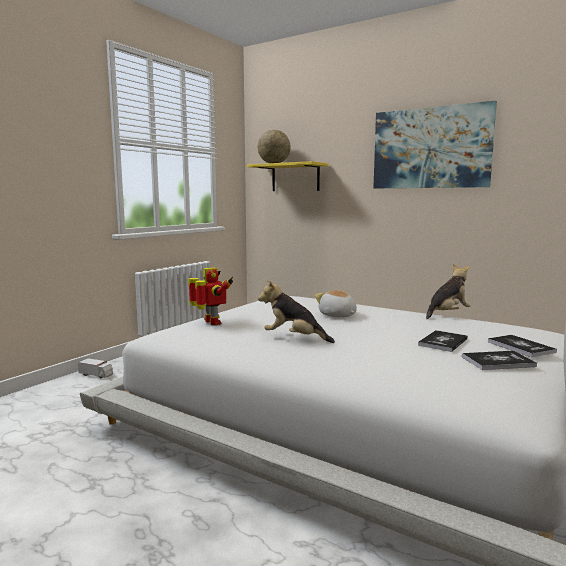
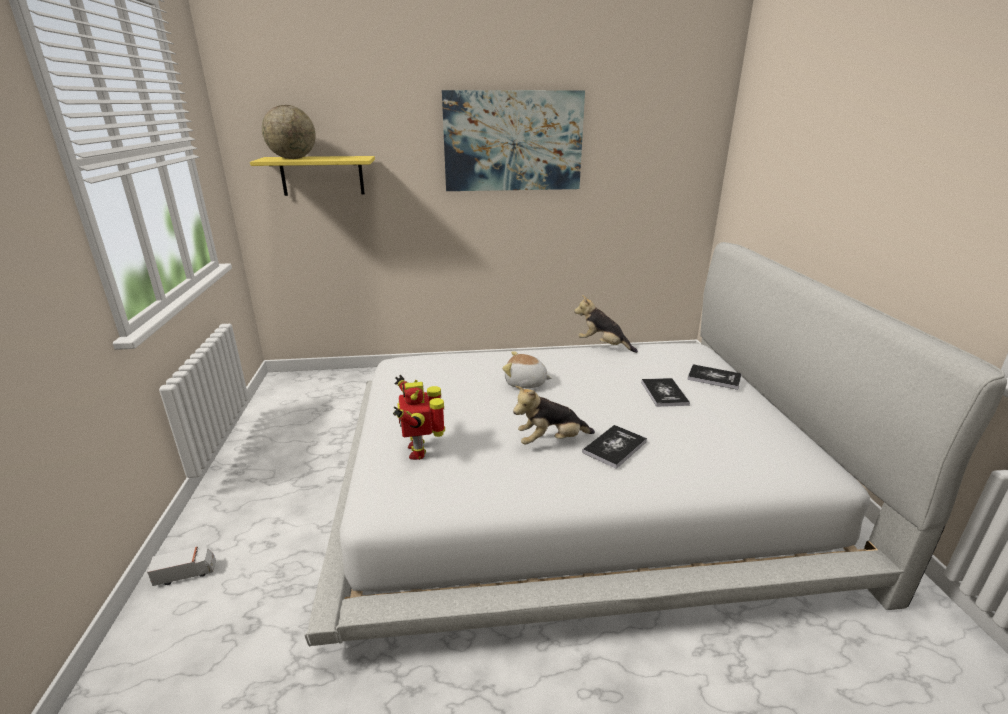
camera: 40 degrees left, 15 degrees up
(211, 323) = (419, 450): toy robot -> toy robot turned 120 degrees counterclockwise
(447, 314) = (603, 345): plush toy -> plush toy turned 75 degrees counterclockwise
(498, 361) = (730, 405): book -> book (614, 447)

